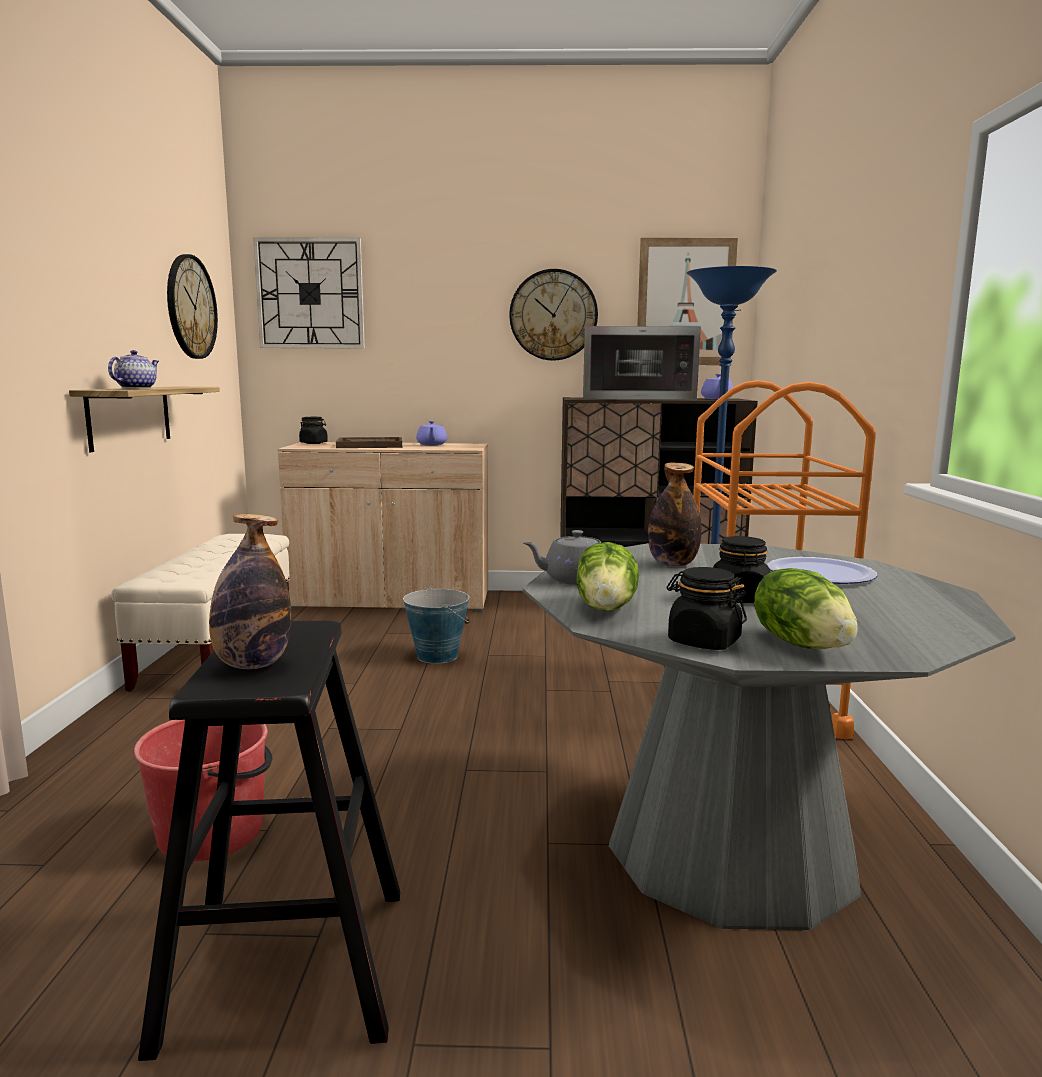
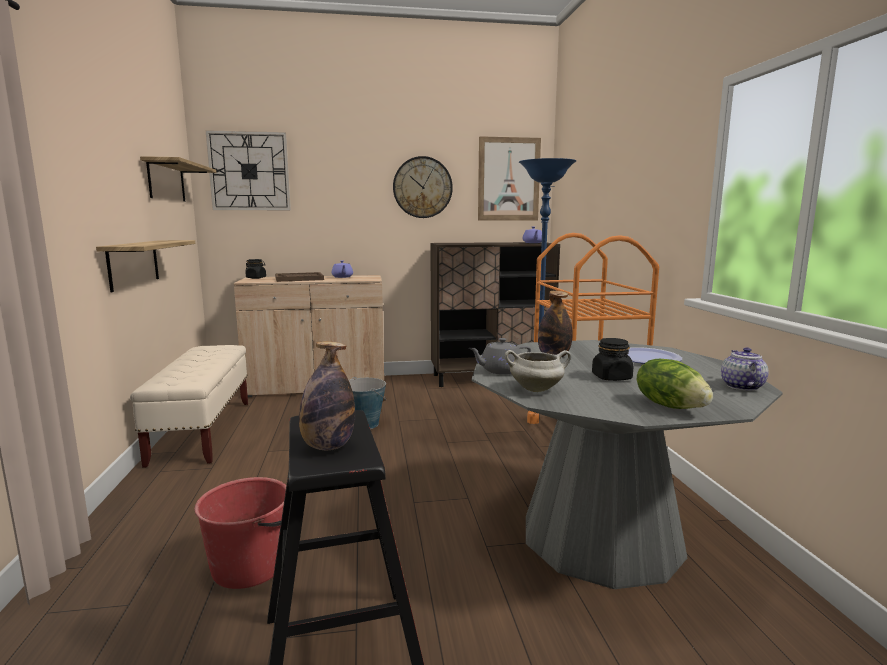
camera: 10 degrees left, 0 degrees up
(137, 388) = (143, 243): teapot -> teapot (741, 386)
(191, 307) = (166, 181): wall clock -> shelf
(607, 608) = (536, 389): lettuce -> white cooking pot
(636, 398) = (481, 243): microwave -> none
(703, 641) = (612, 408): black jar -> none

